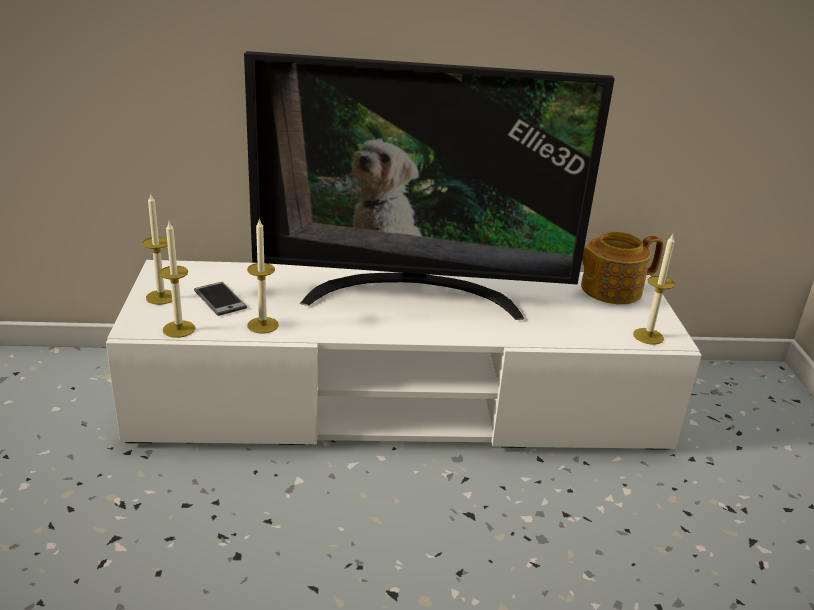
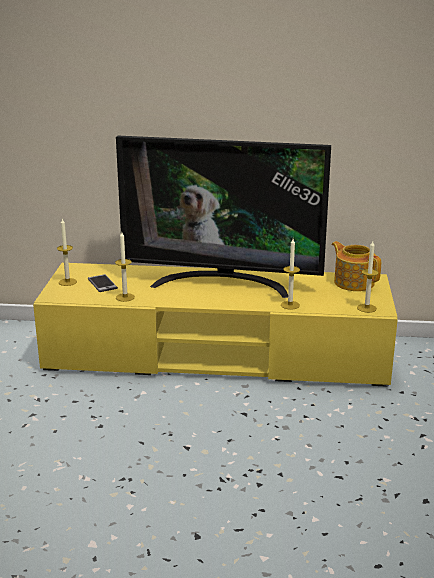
camera: 10 degrees right, 5 degrees down
(179, 329) = (75, 298): candle -> candle (290, 305)
(400, 402) = (217, 355): white tv stand -> yellow tv stand
(609, 289) = (353, 282): teapot -> teapot turned 60 degrees clockwise

